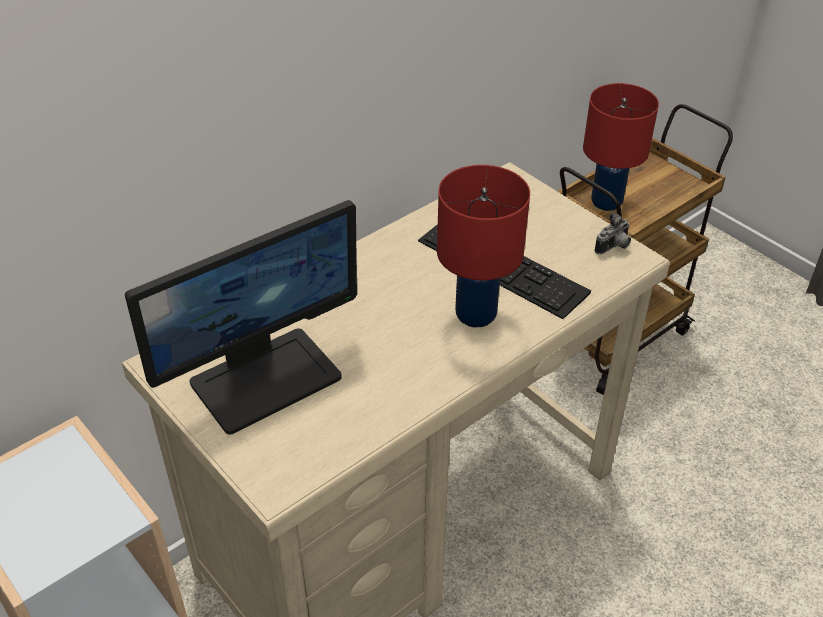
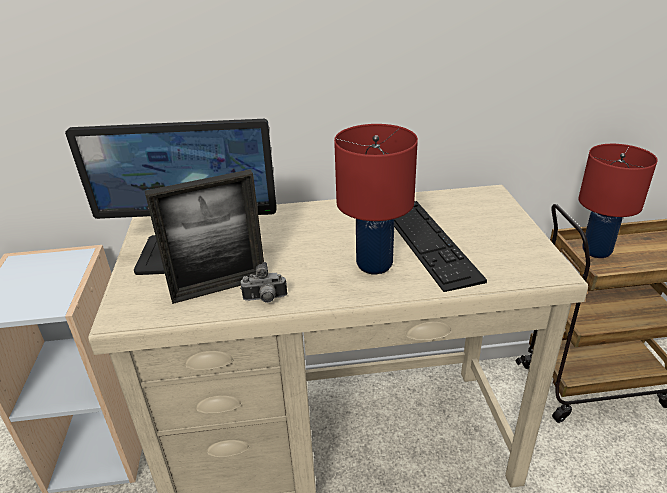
camera: 35 degrees right, 10 degrees down
(346, 408) = (219, 288): none -> picture frame
(614, 247) = (540, 259): camera -> camera (265, 299)

